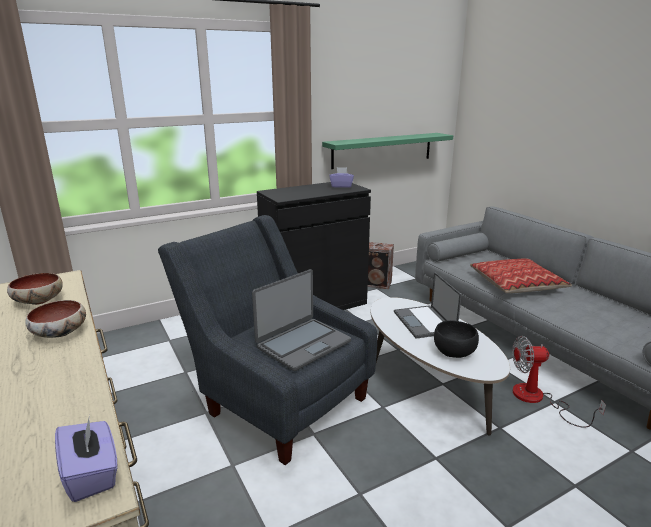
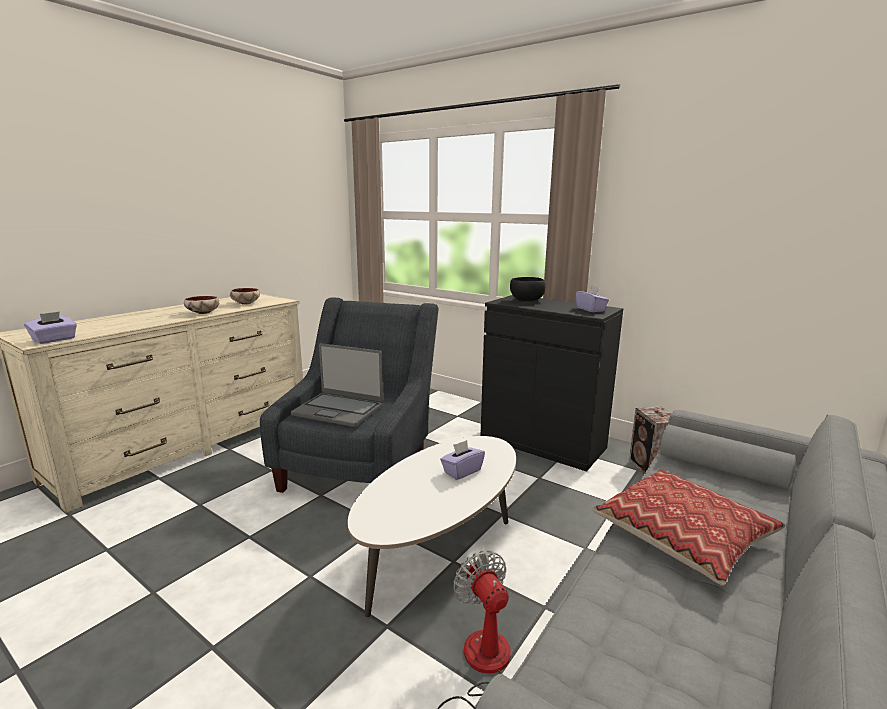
camera: 65 degrees right, 5 degrees down
(382, 150) = (723, 283): green shelf -> none
(425, 322) = (462, 471): laptop -> purple tissue box
(454, 352) = (401, 499): black bowl -> black bowl (527, 300)

